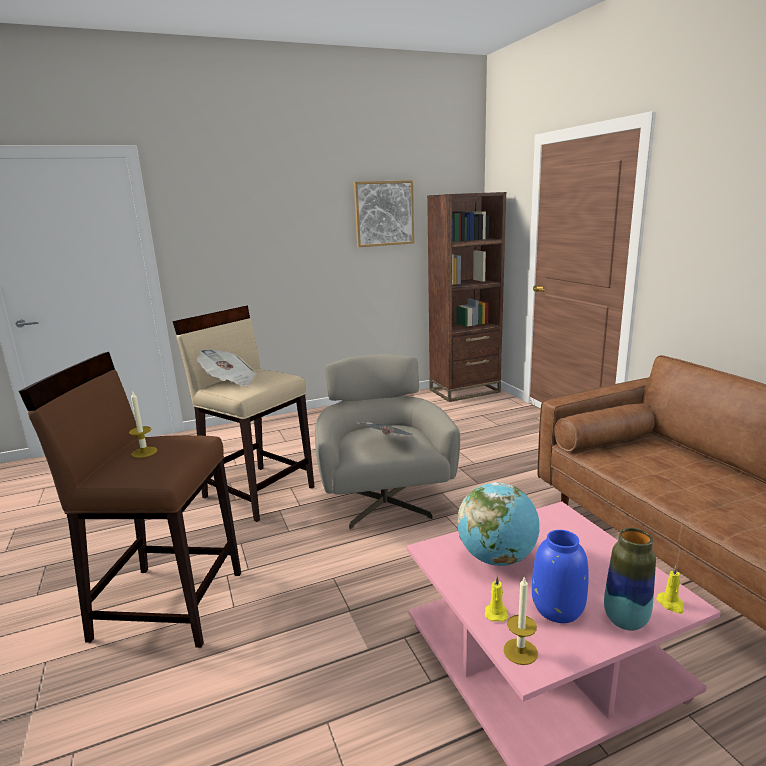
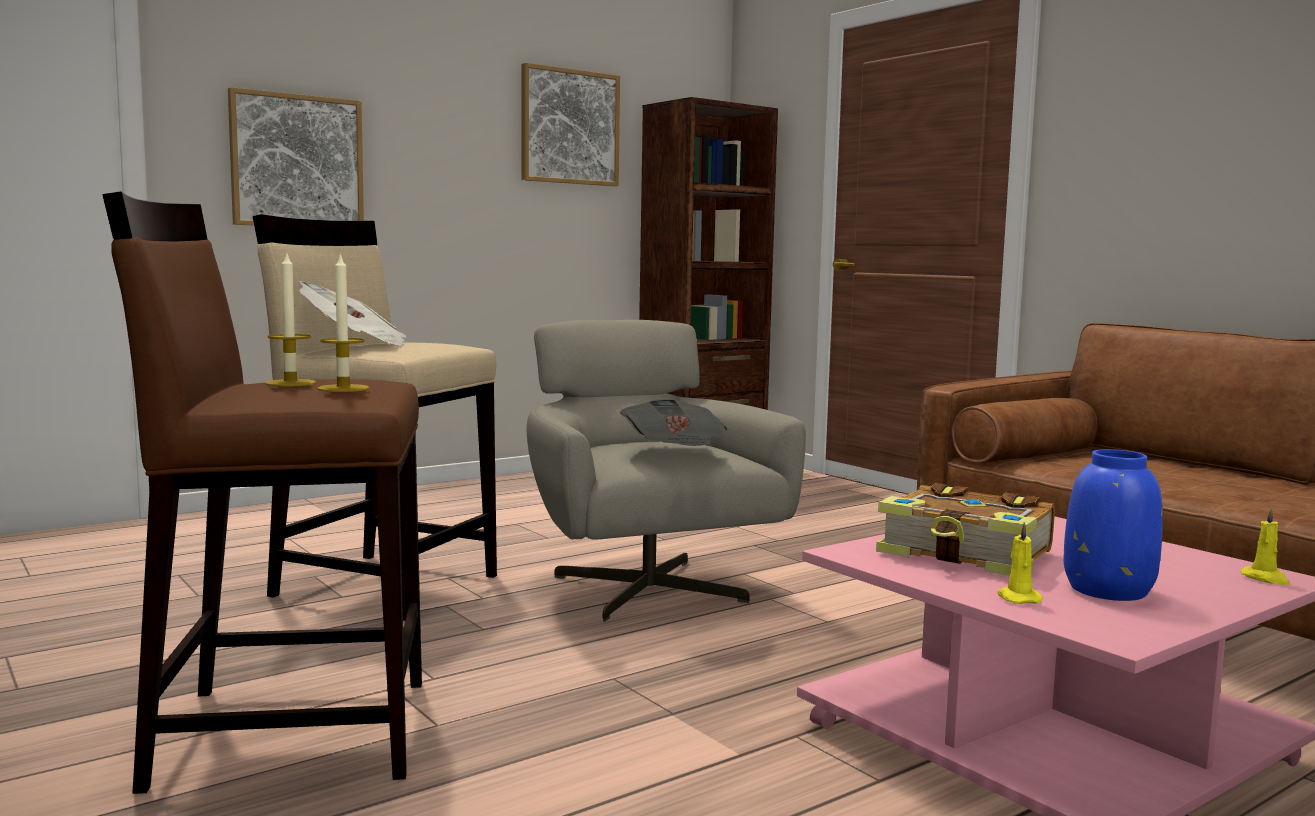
camera: 15 degrees left, 10 degrees down
(233, 253) = (297, 161): none -> picture
(497, 558) = (967, 555): globe -> book
(520, 651) = (1091, 626): candle -> candle (343, 388)
(625, 620) = (1217, 594): vase -> none

